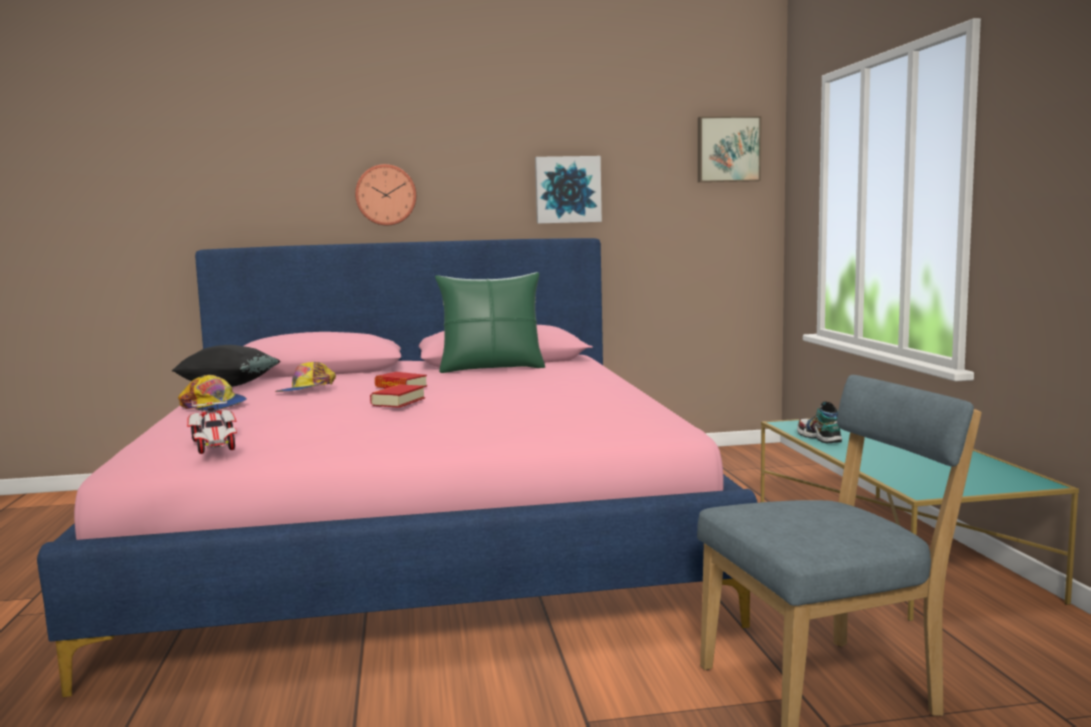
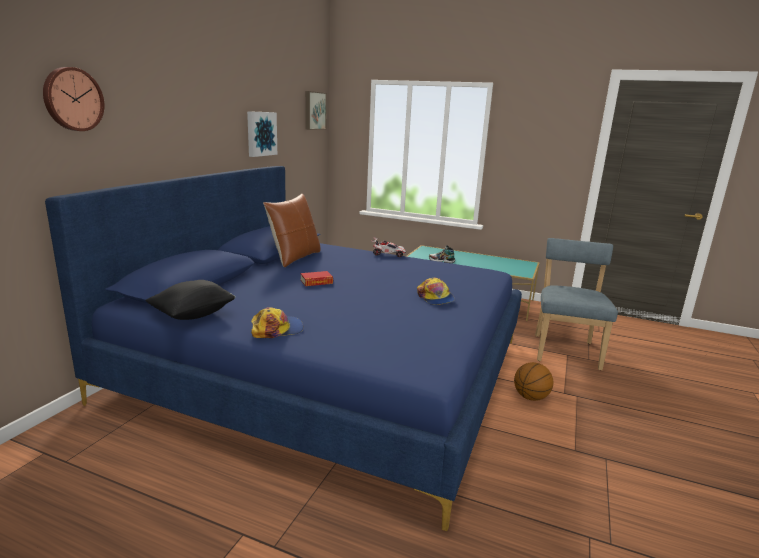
camera: 60 degrees left, 10 degrees up
(215, 445) = (431, 345): toy car -> toy car (388, 254)
(307, 390) = (274, 300): cap -> cap (435, 298)
(386, 195) = (174, 137): wall clock -> wall clock (72, 99)
(398, 402) = (369, 291): book -> none
(420, 537) = (330, 368): pink bed -> blue bed
(492, 368) = (294, 258): green pillow -> brown pillow
(517, 689) = (531, 397): none -> basketball

